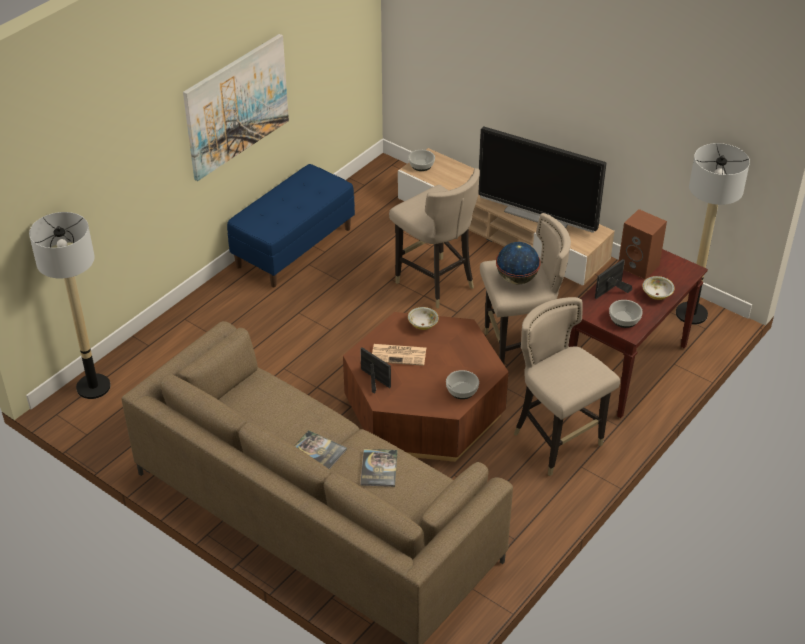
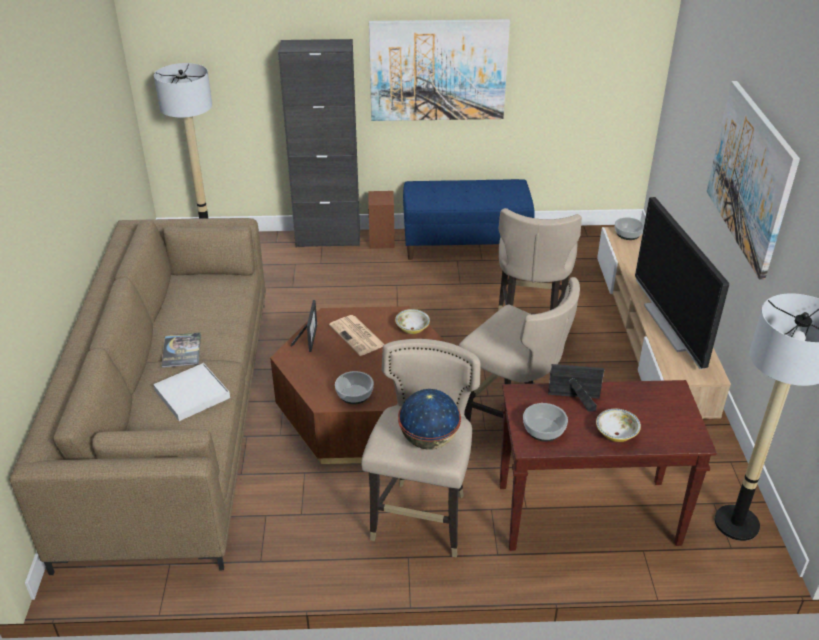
camera: 50 degrees right, 5 degrees down
(185, 314) = (328, 239): none -> black cabinet
(379, 468) = (192, 394): book -> white tray
(516, 279) = (509, 333): globe -> globe (429, 440)
(571, 81) = (750, 176): none -> picture
(639, 266) = (642, 399): brown speaker -> brown speaker (382, 241)

